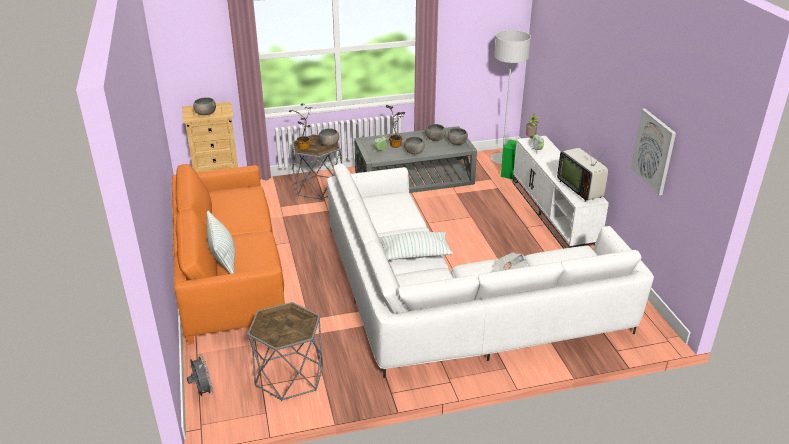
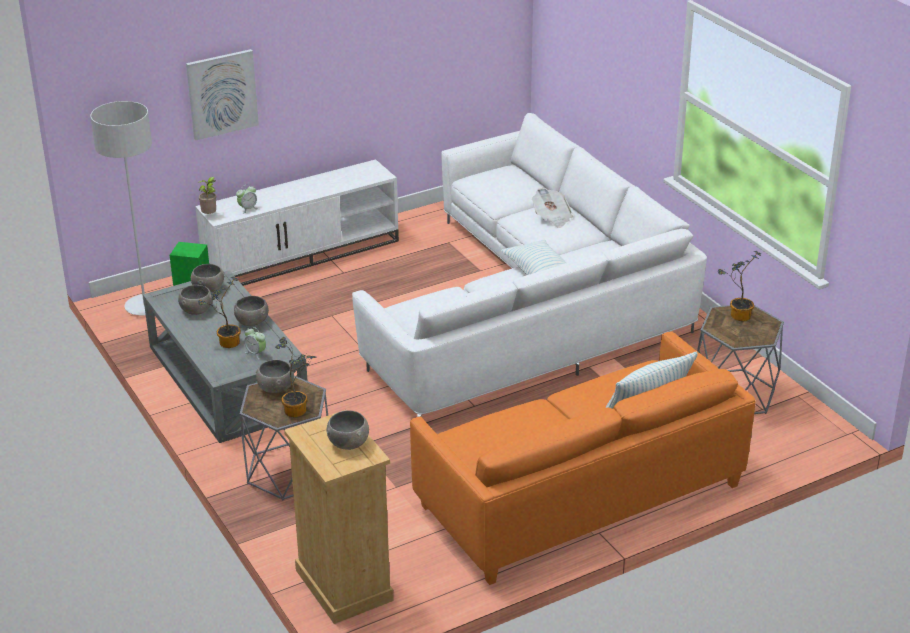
camera: 105 degrees left, 0 degrees up
(203, 392) = (802, 448): grey fan -> none
(299, 325) = (737, 315): none -> potted plant
(581, 188) = (347, 175): television -> none
(653, 151) = (423, 50): picture -> picture (222, 94)

